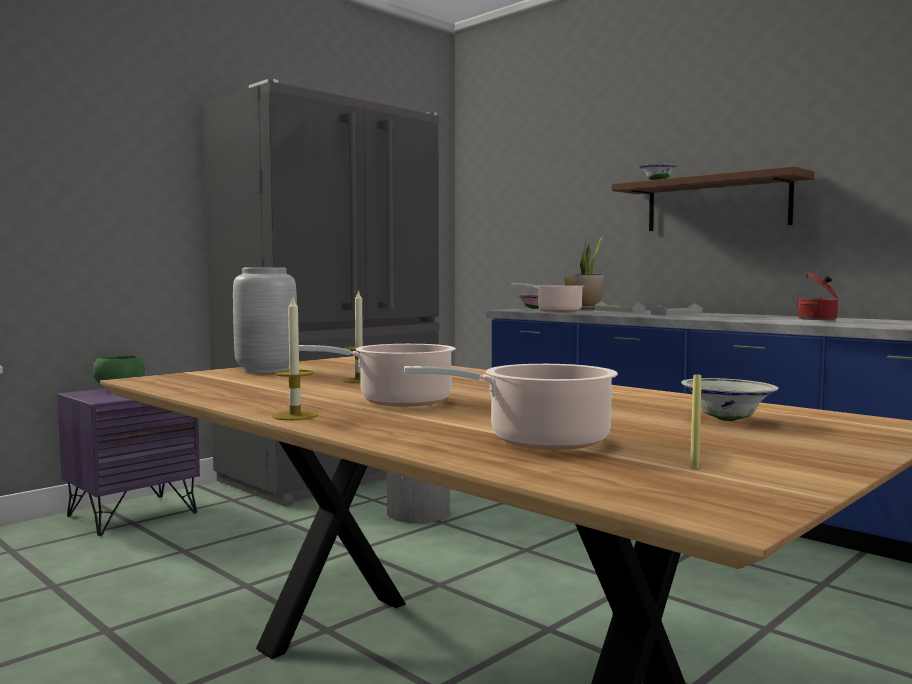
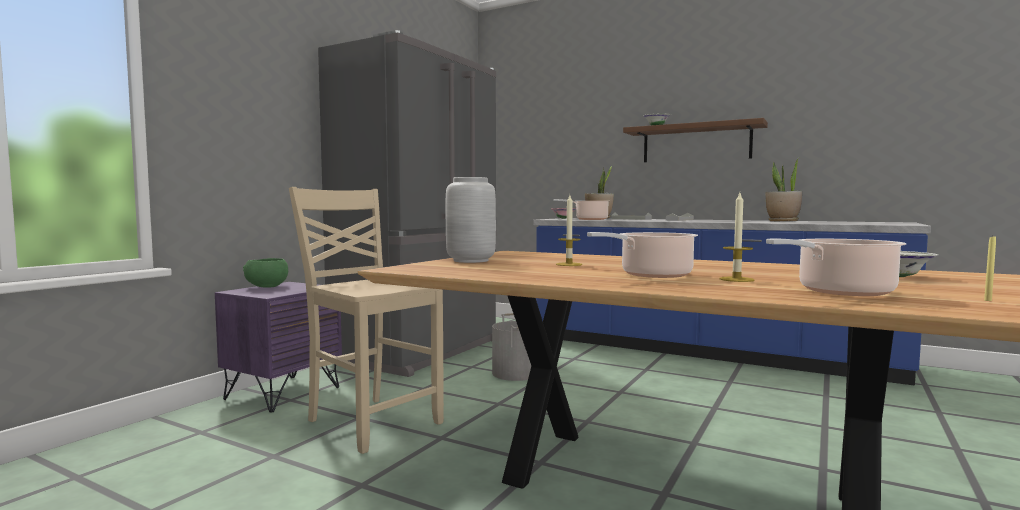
camera: 15 degrees left, 0 degrees up
(190, 558) = (372, 422): none -> beige chair
(295, 416) = (617, 286): candle -> candle (736, 279)
(818, 319) = (782, 221): cooking pot -> potted plant

